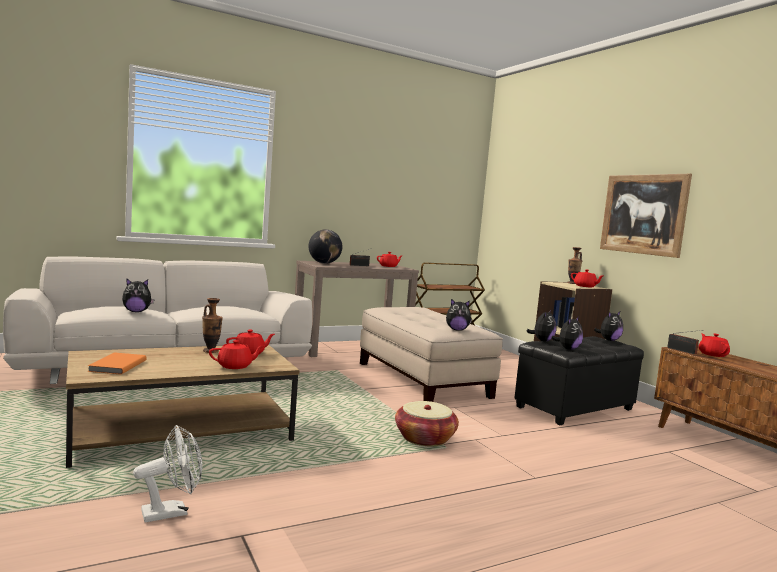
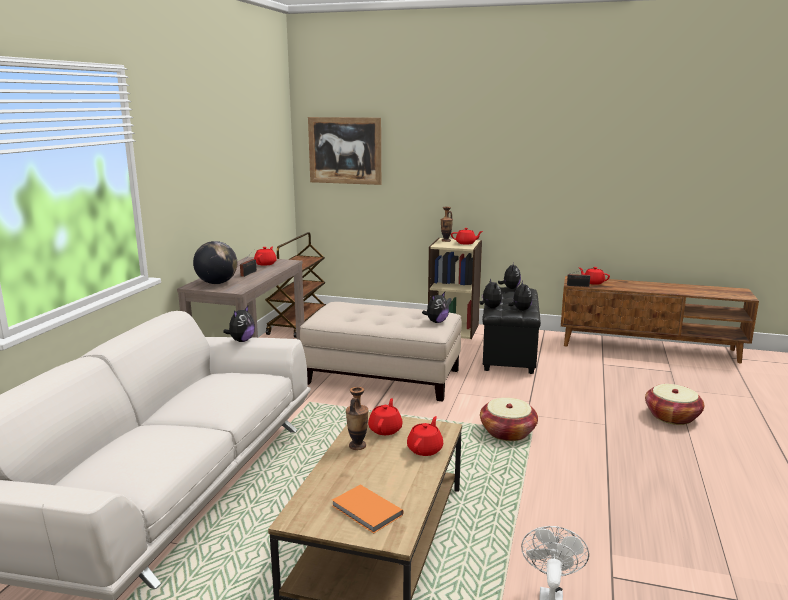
camera: 45 degrees left, 10 degrees up
(136, 312) = (182, 441): plush toy -> plush toy (241, 340)
(639, 511) = (672, 416): none -> basket
(643, 214) = (504, 172): picture -> picture (345, 150)

